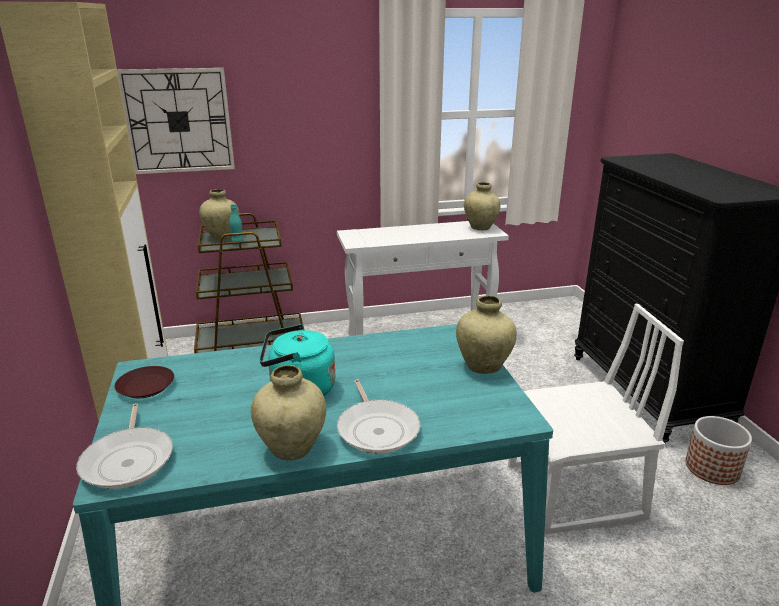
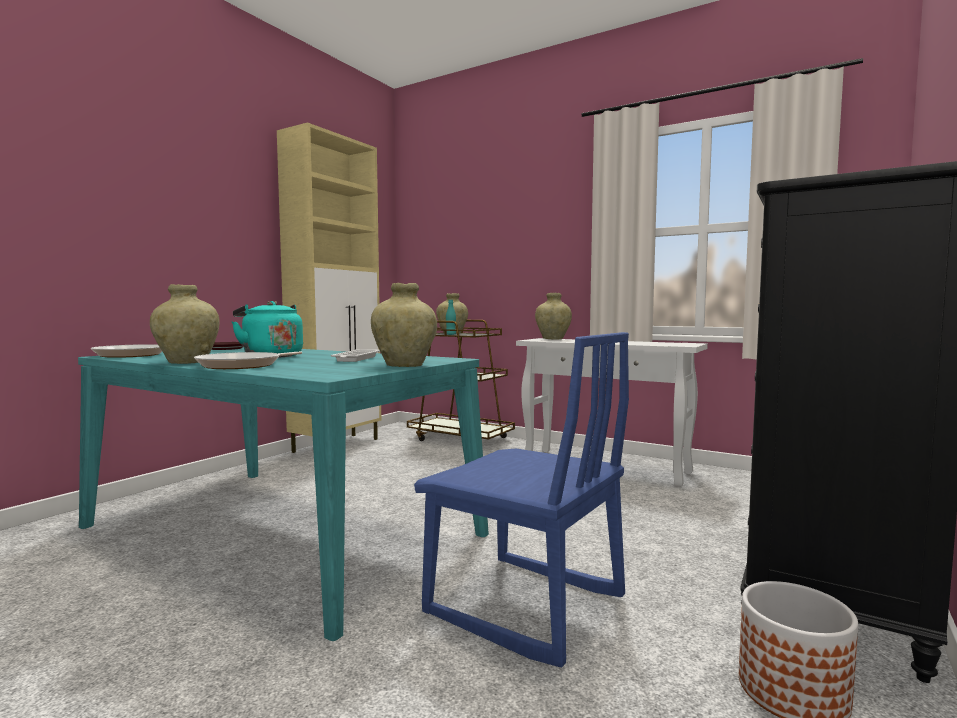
camera: 45 degrees right, 20 degrees down
(178, 121) = (446, 244): wall clock -> none
(397, 364) = (356, 359): none -> white tray
(480, 227) = (679, 344): beige vase -> beige vase (553, 339)
(574, 493) = (524, 607): white chair -> blue chair

